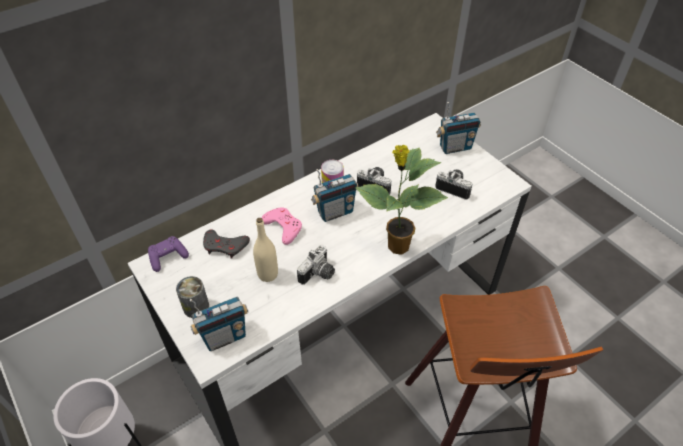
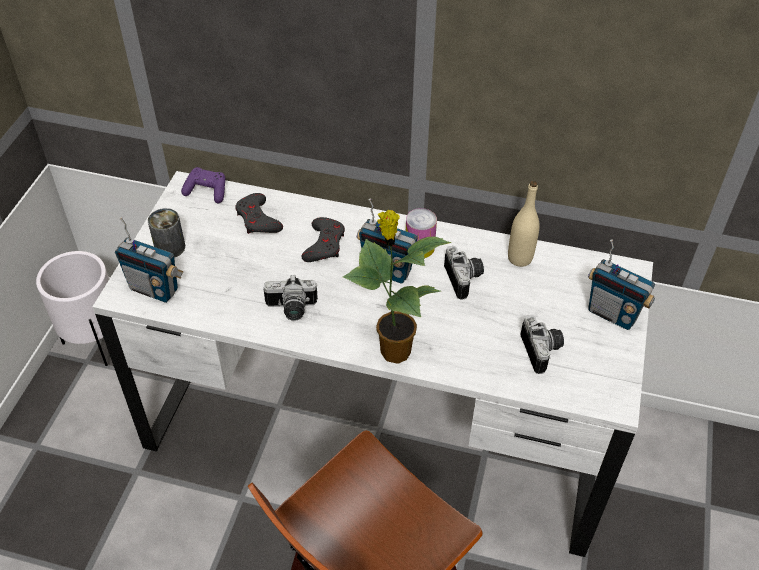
camera: 50 degrees right, 0 degrees up
(268, 274) = (254, 271): beige bottle -> beige bottle (520, 258)
(283, 227) = (324, 244): pink game controller -> grey game controller

